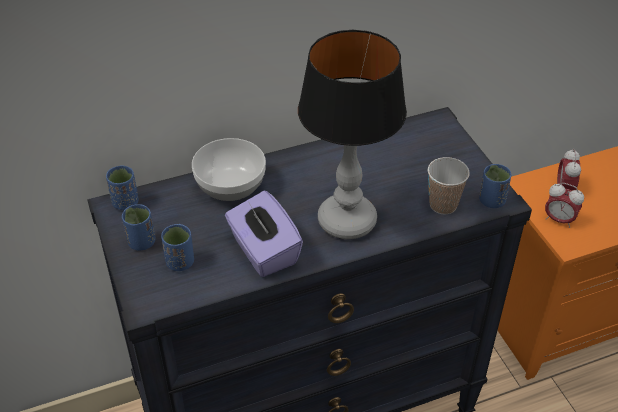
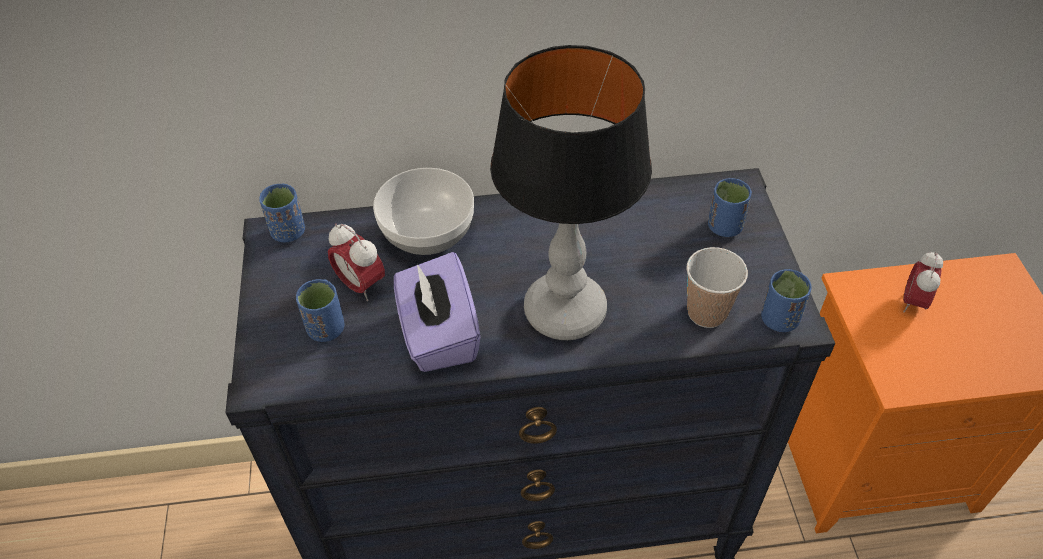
camera: 15 degrees right, 5 degrees up
(141, 242) = (288, 291): blue cup -> blue cup (724, 227)
(559, 220) = (893, 346): alarm clock -> alarm clock (361, 285)

